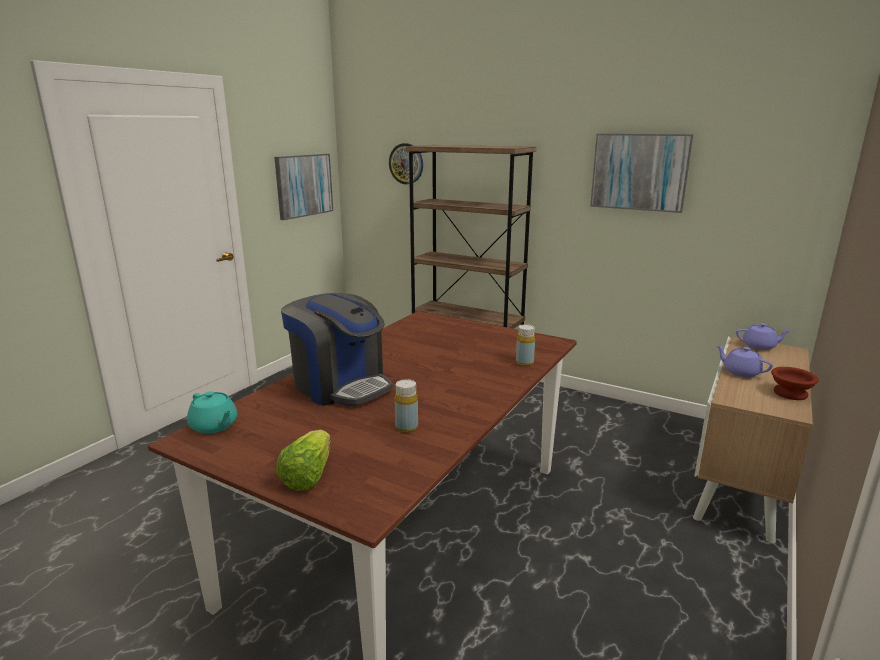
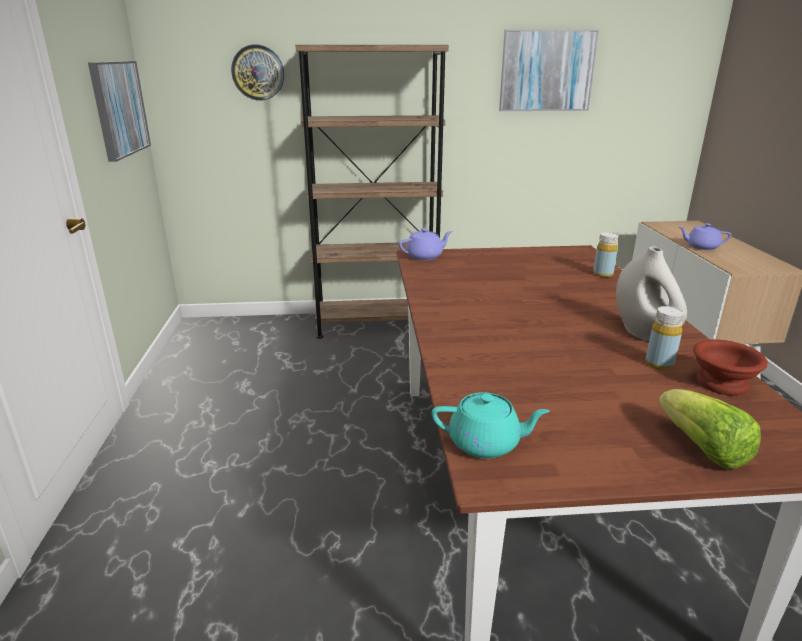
camera: 35 degrees left, 5 degrees up
(340, 385) = (506, 346): coffee machine -> none
(446, 407) = (643, 333): none -> white vase
(759, 346) = (672, 225): purple teapot -> purple teapot (425, 256)
(790, 393) = (754, 254): brown bowl -> brown bowl (720, 382)

